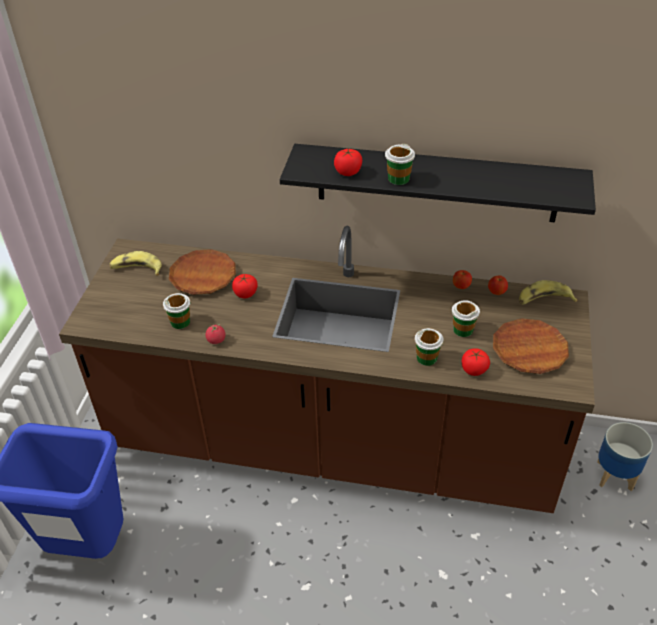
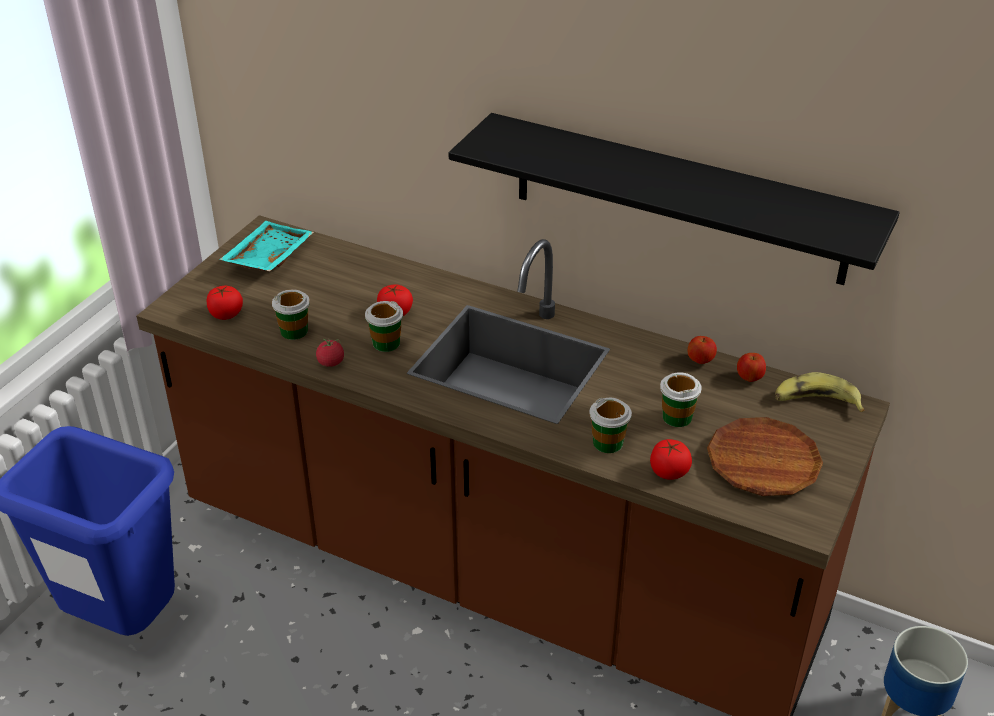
camera: 15 degrees right, 5 degrees down
(137, 269) = (267, 257): banana -> turquoise tray
(203, 276) = (349, 281): brown plate -> none
(348, 172) = (544, 158): tomato -> tomato (226, 314)
(398, 179) = (609, 177): cup -> cup (386, 343)

